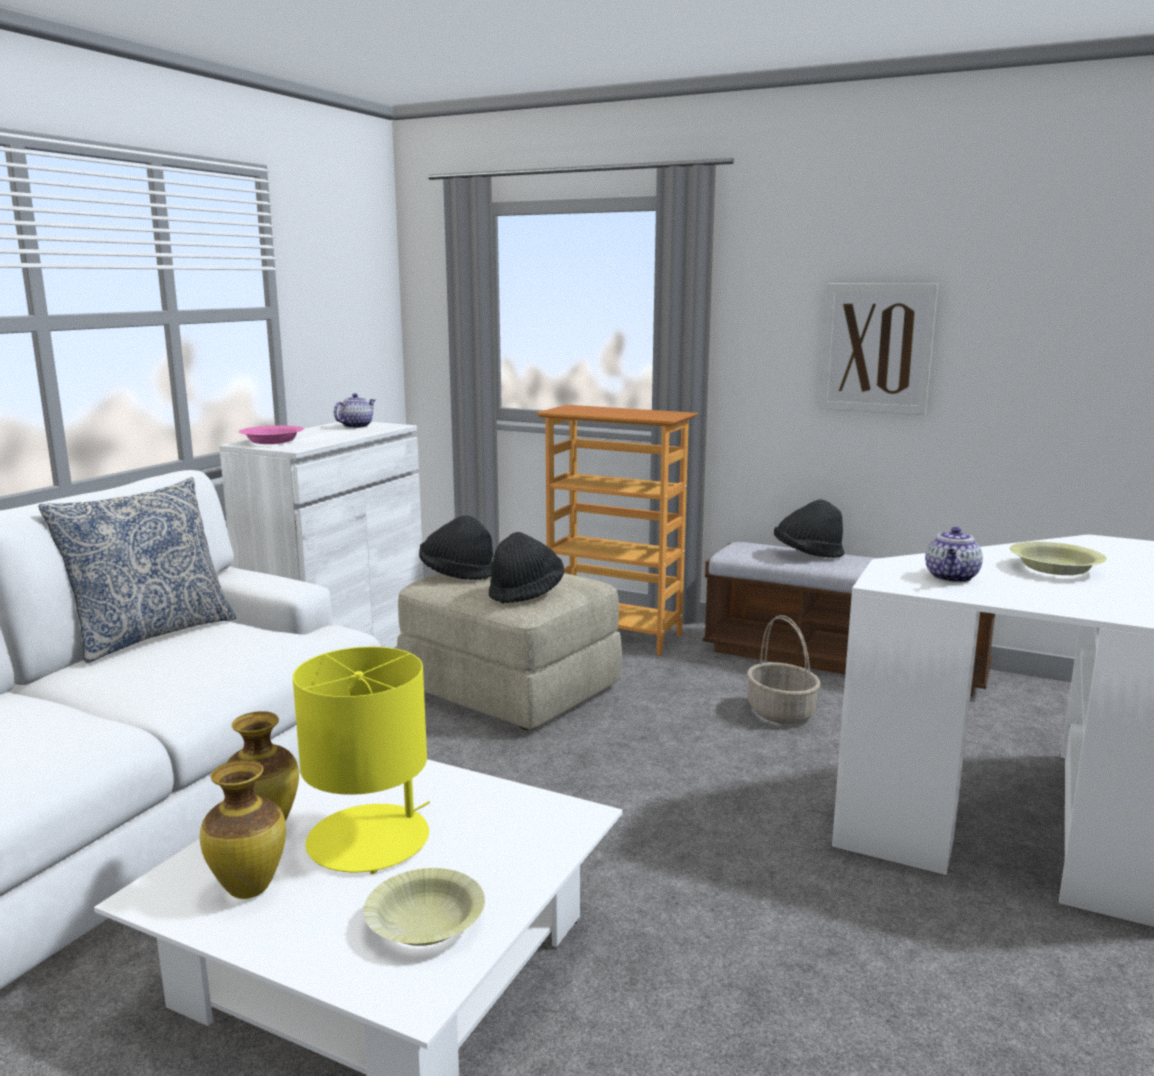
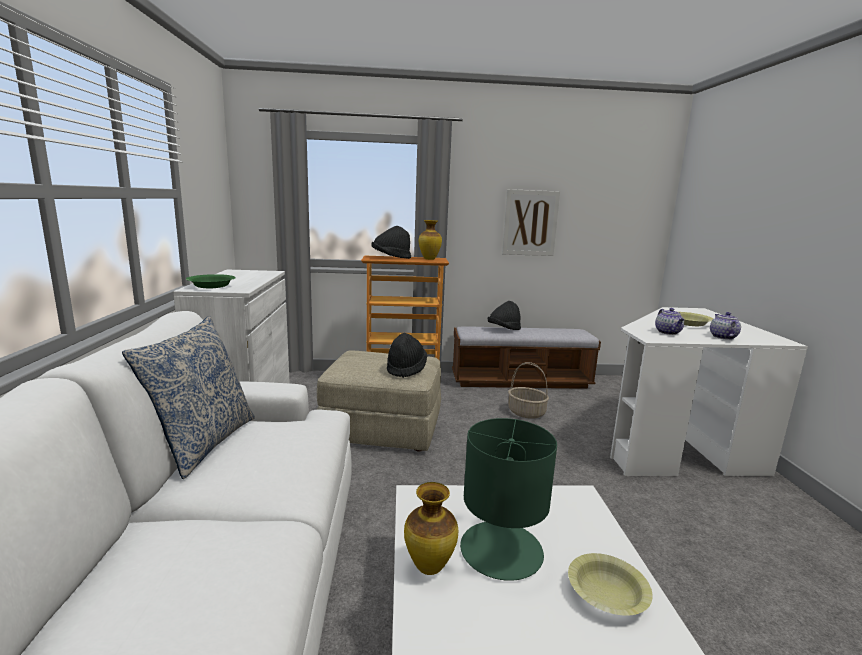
camera: 30 degrees left, 0 degrees up
(248, 889) = (479, 617): vase -> vase (429, 259)
(272, 442) = (211, 286): pink bowl -> green bowl
(356, 426) = (246, 273): teapot -> teapot (722, 337)
(370, 840) = (501, 550): yellow table lamp -> green table lamp
(457, 574) = (348, 363): black hat -> black hat (391, 258)

